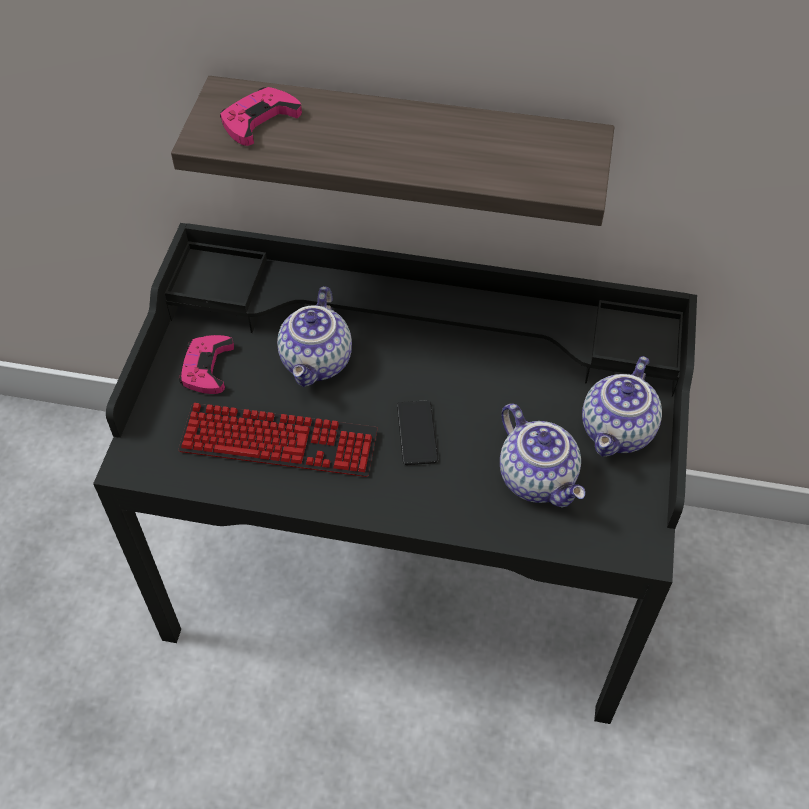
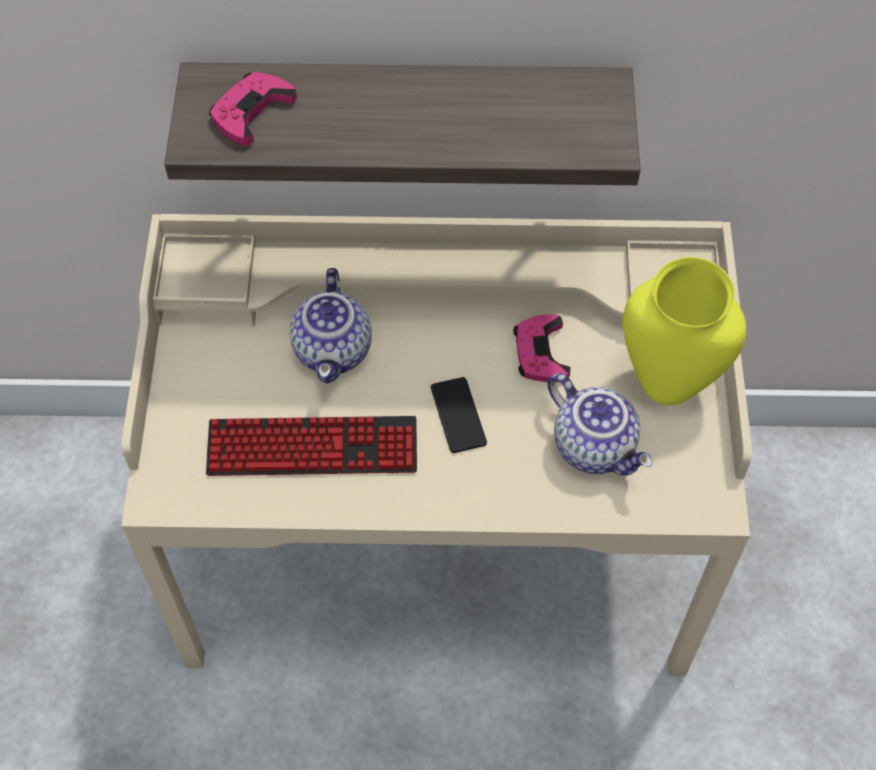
camera: 10 degrees left, 5 degrees up
(207, 368) = (214, 375): pink game controller -> pink game controller (540, 353)
(405, 568) = (438, 543): black desk -> beige desk
(618, 432) = (668, 382): teapot -> yellow vase

